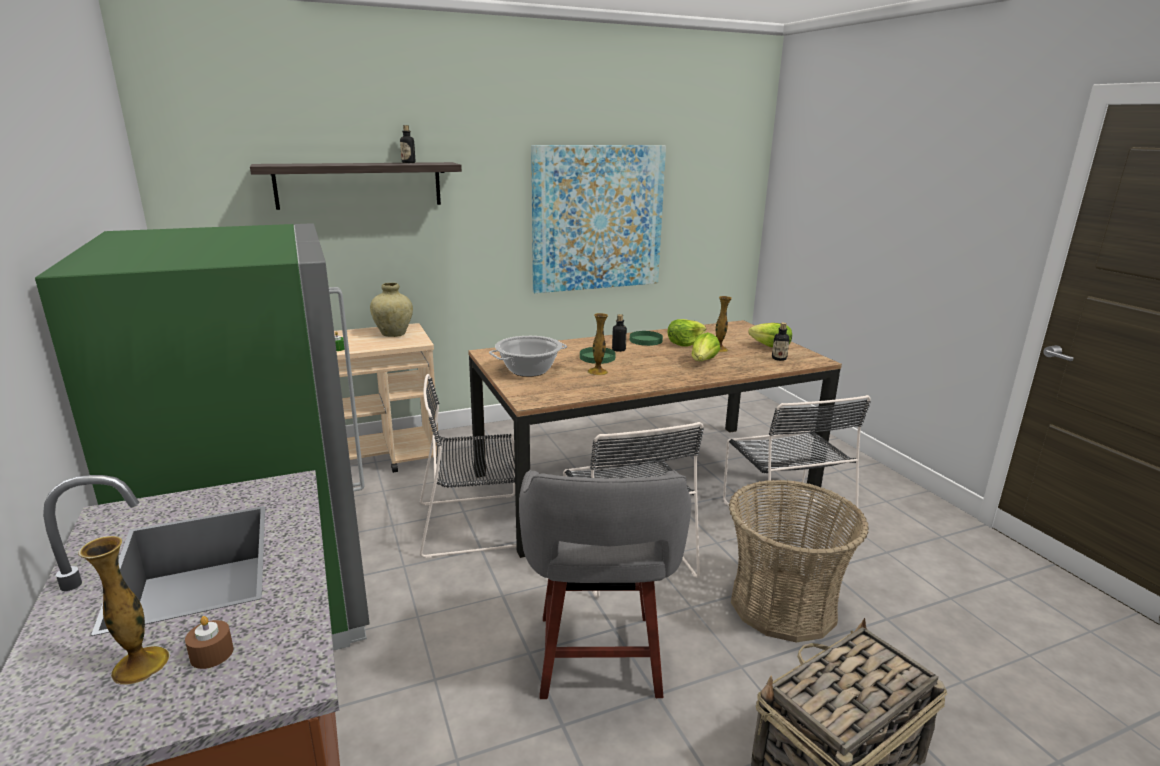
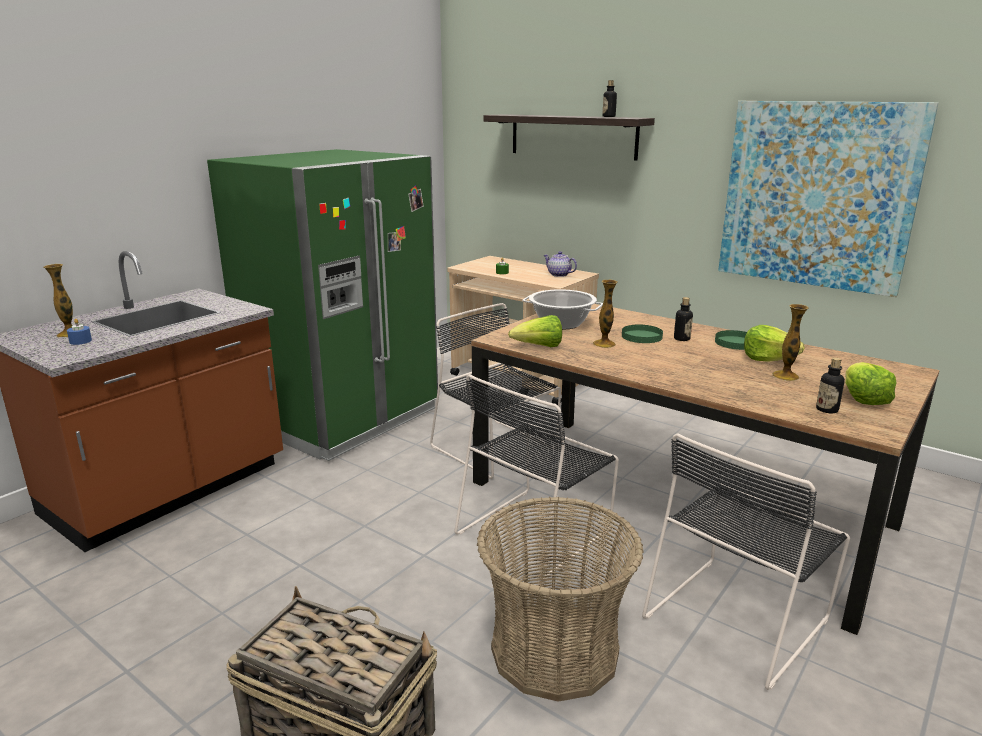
camera: 60 degrees right, 0 degrees up
(212, 654) = (80, 341): brown candle -> blue candle
(393, 334) = (558, 275): beige vase -> teapot
(599, 659) = (380, 559): grey stool -> none
(703, 362) = (724, 376): lettuce -> lettuce (539, 347)

